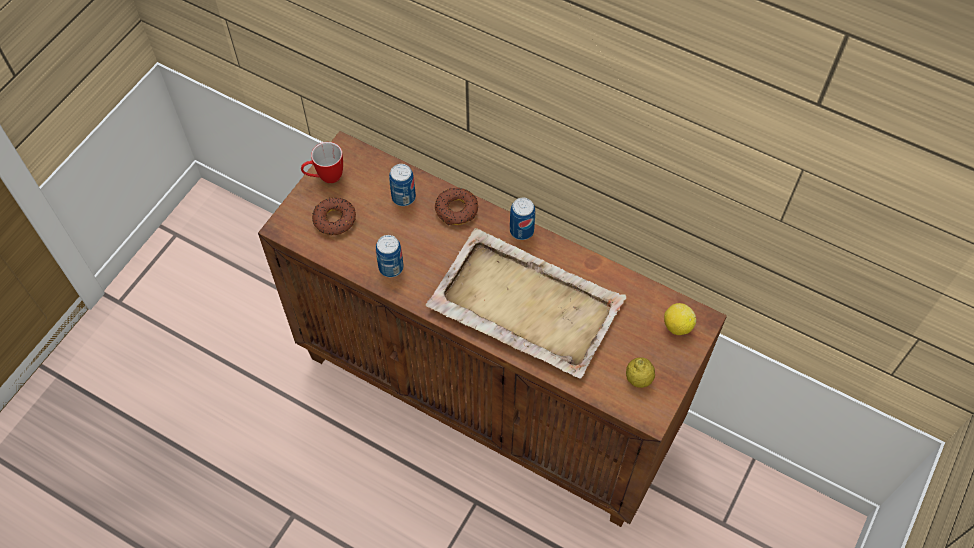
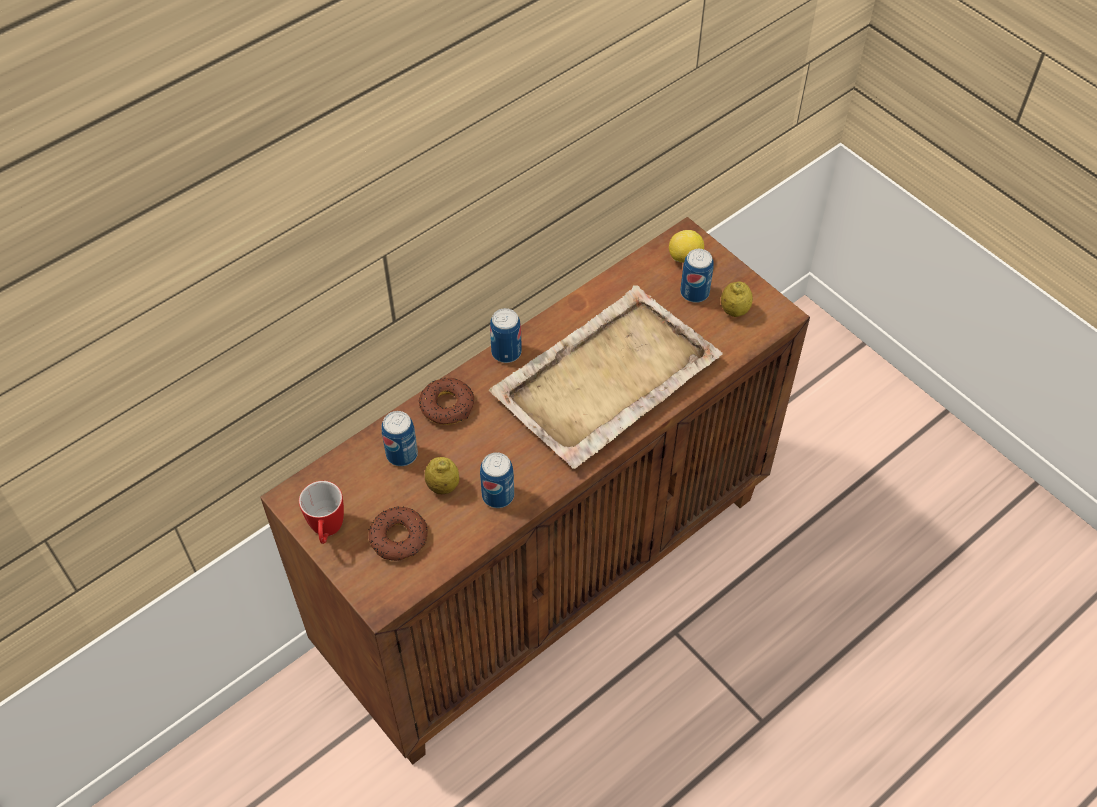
camera: 70 degrees left, 5 degrees down
(386, 231) = (443, 486): none -> lemon
(643, 343) = (694, 293): none -> can

